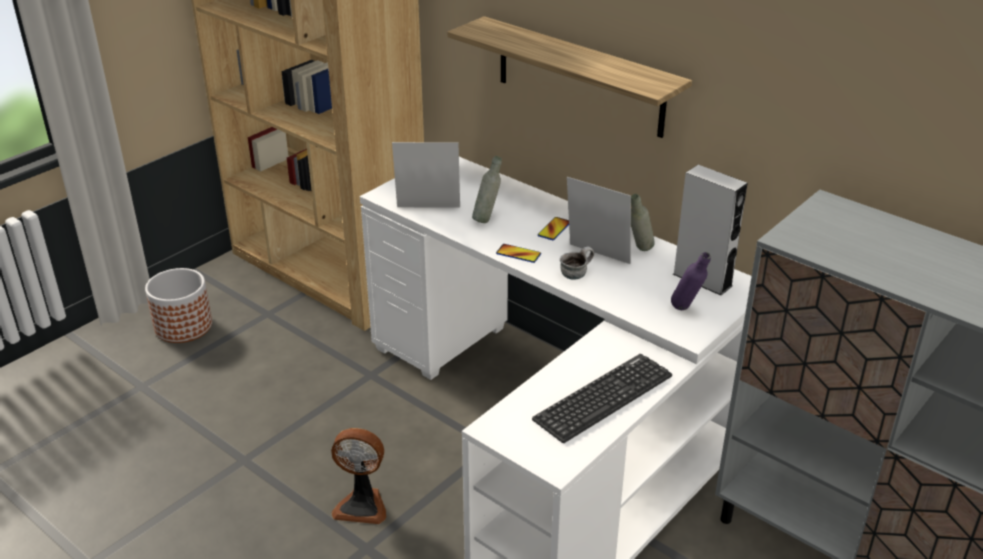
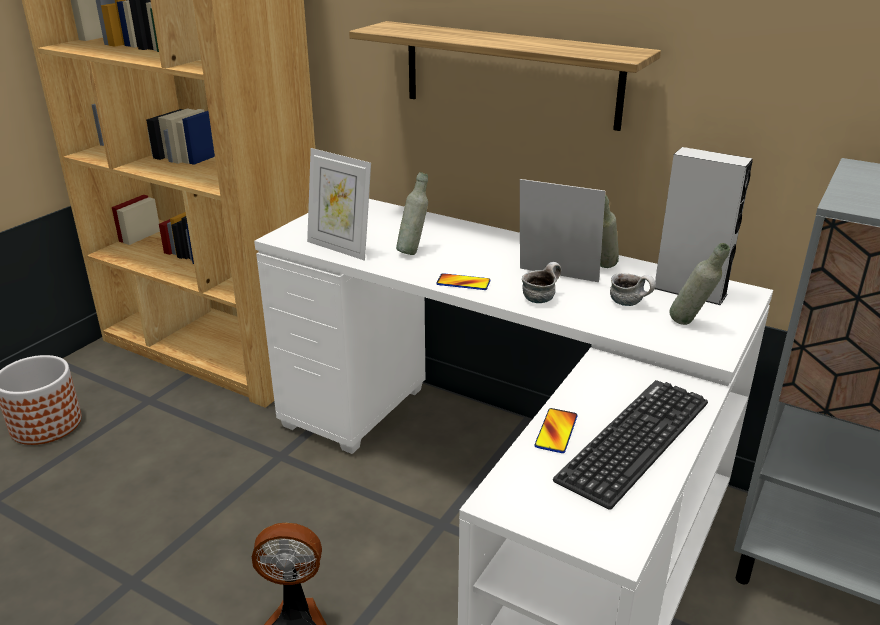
camera: 10 degrees left, 5 degrees down
(428, 210) = (340, 248): picture frame -> picture frame turned 135 degrees counterclockwise
(554, 229) = (495, 255): phone -> phone (556, 431)
(647, 286) = (630, 303): none -> mug
(686, 311) = (691, 325): purple bottle -> grey bottle

